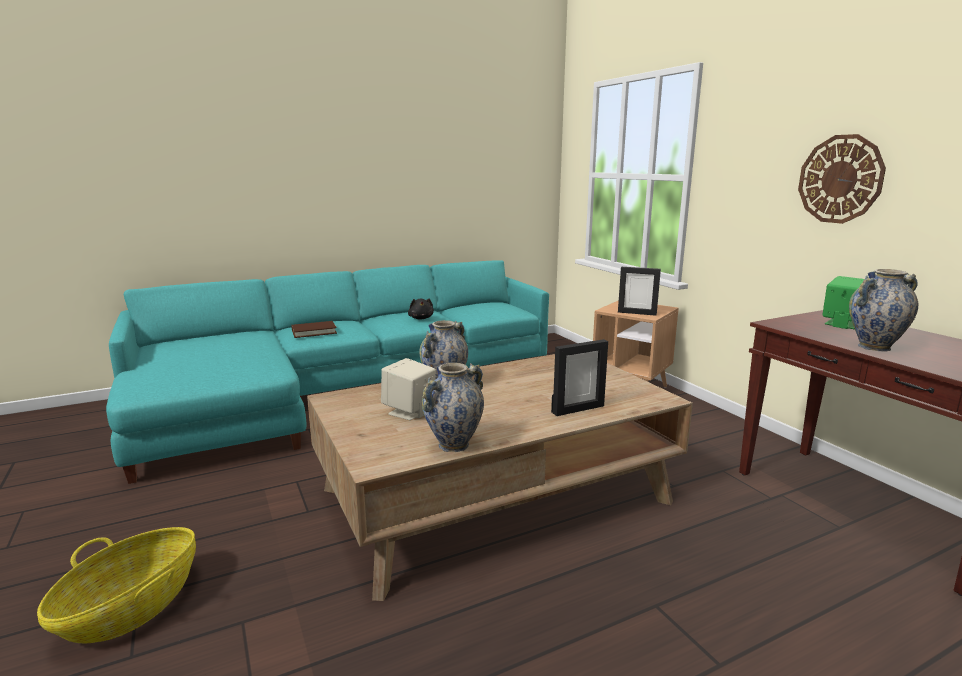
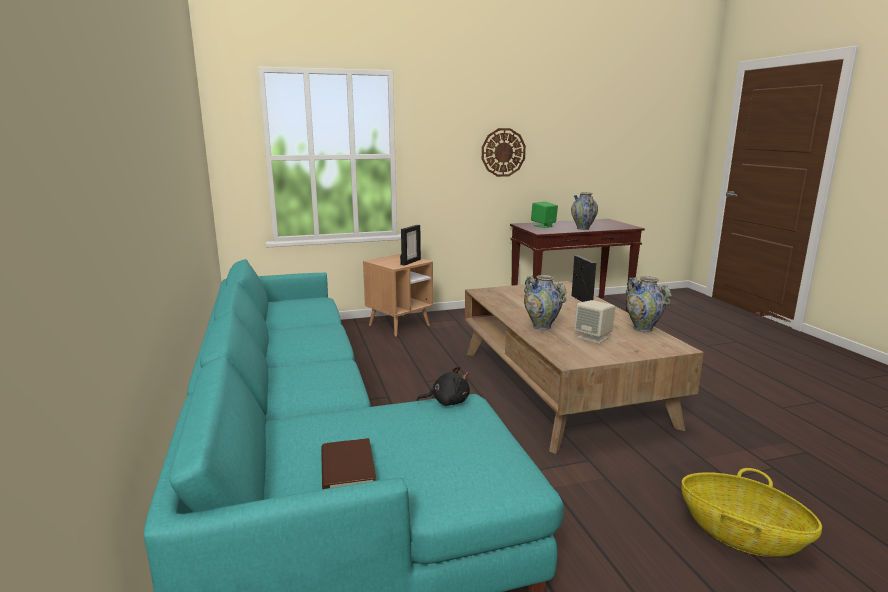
camera: 80 degrees left, 0 degrees up
(314, 332) = (324, 383): brown book -> brown book (347, 470)
(421, 318) = (312, 332): black plush toy -> black plush toy (447, 401)

